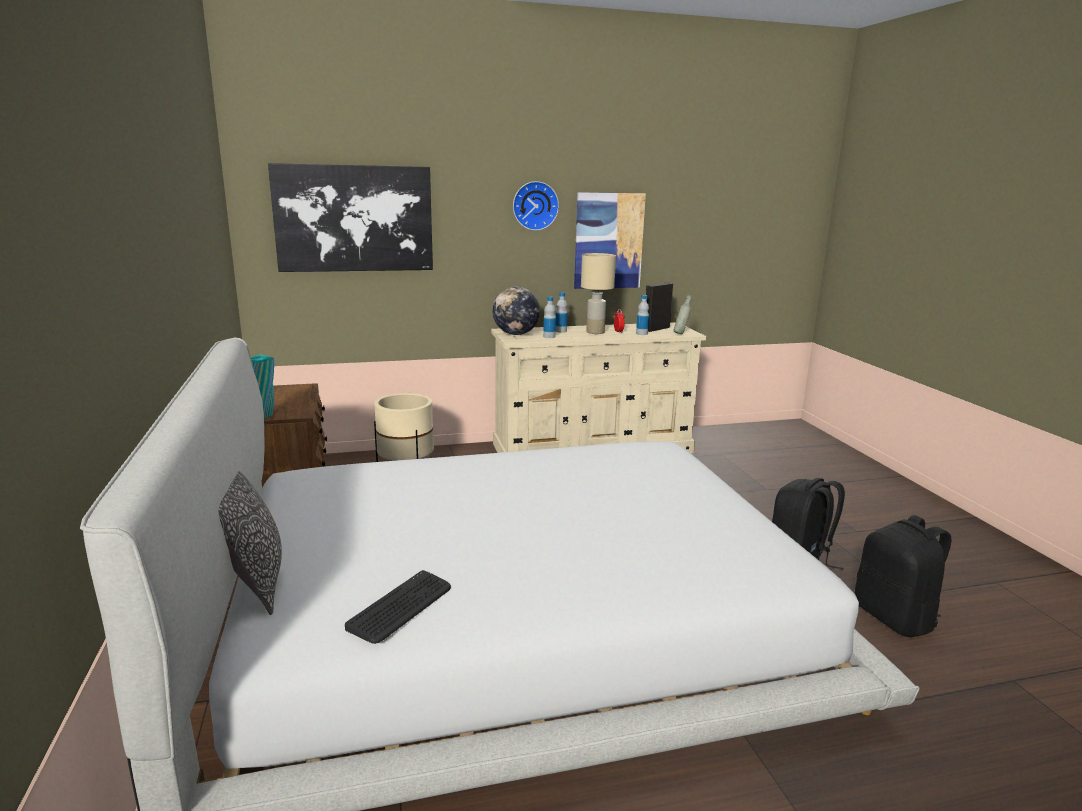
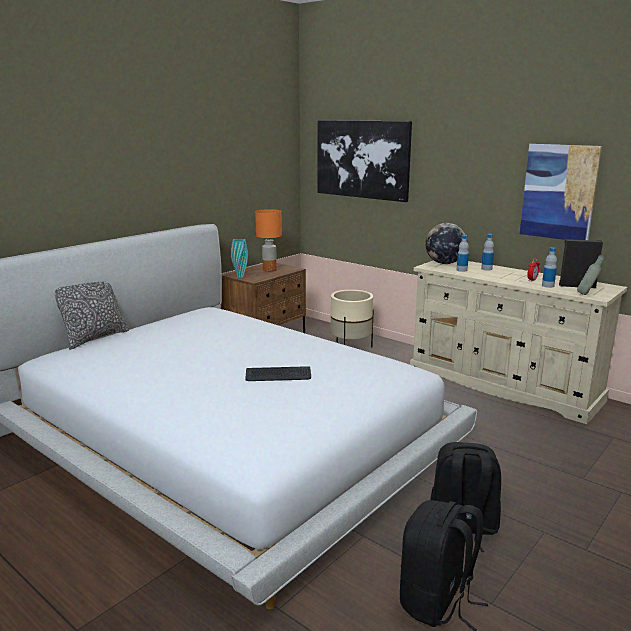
camera: 55 degrees right, 0 degrees up
(277, 397) = (269, 270): none -> orange table lamp
(401, 607) = (93, 367): keyboard -> keyboard (278, 375)
(535, 205) = (490, 154): wall clock -> none
(595, 332) = (511, 276): beige table lamp -> none

